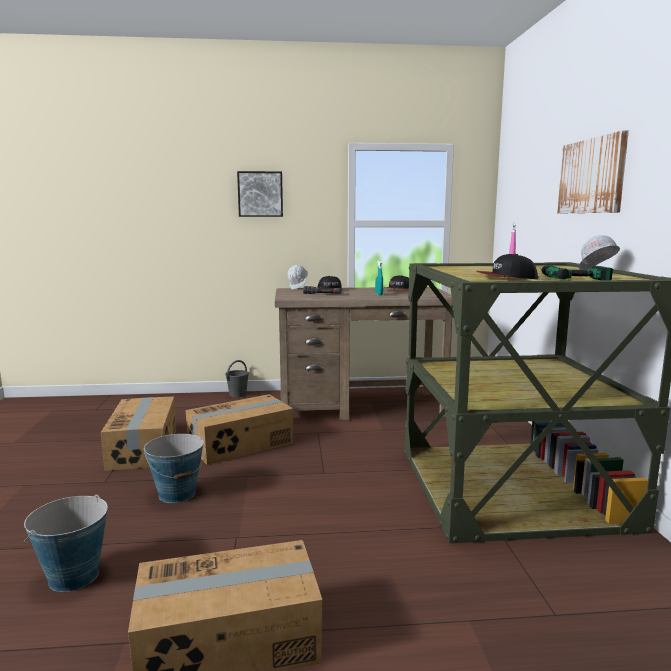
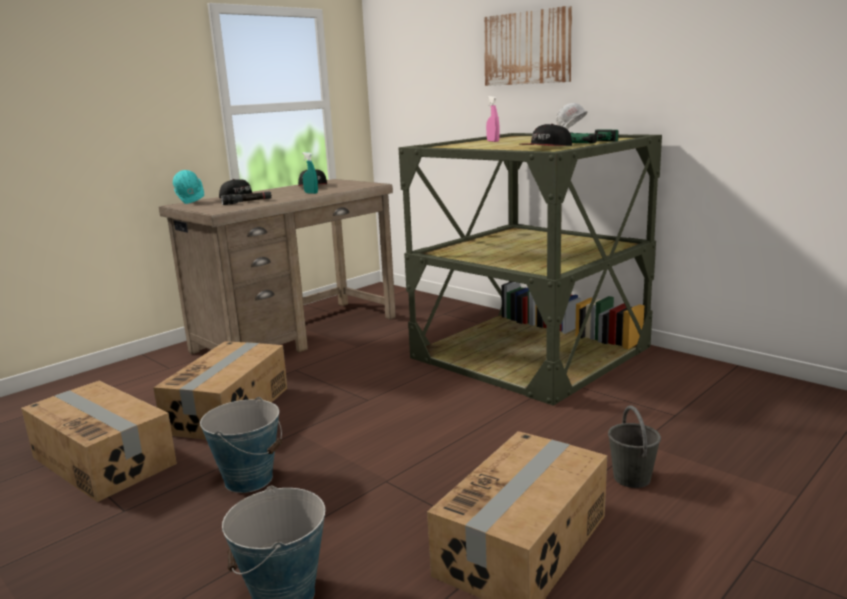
camera: 40 degrees left, 5 degrees up
(237, 394) = (119, 366): grey bucket -> grey bucket (632, 478)
(260, 194) = (102, 74): picture -> none
(298, 288) = (191, 202): white hard hat -> turquoise hard hat

